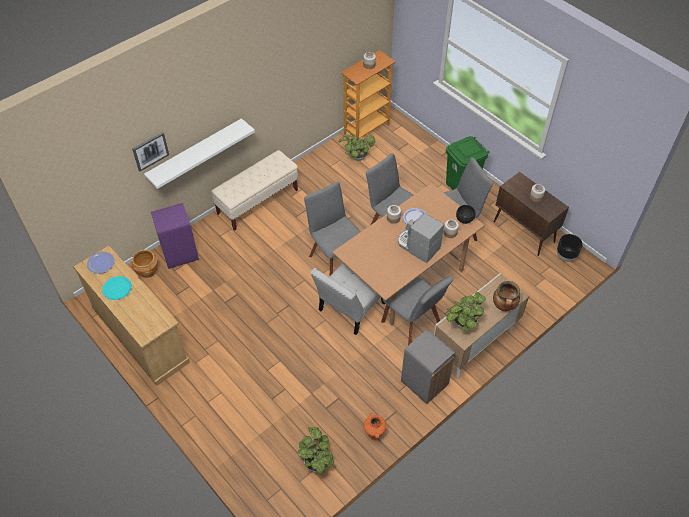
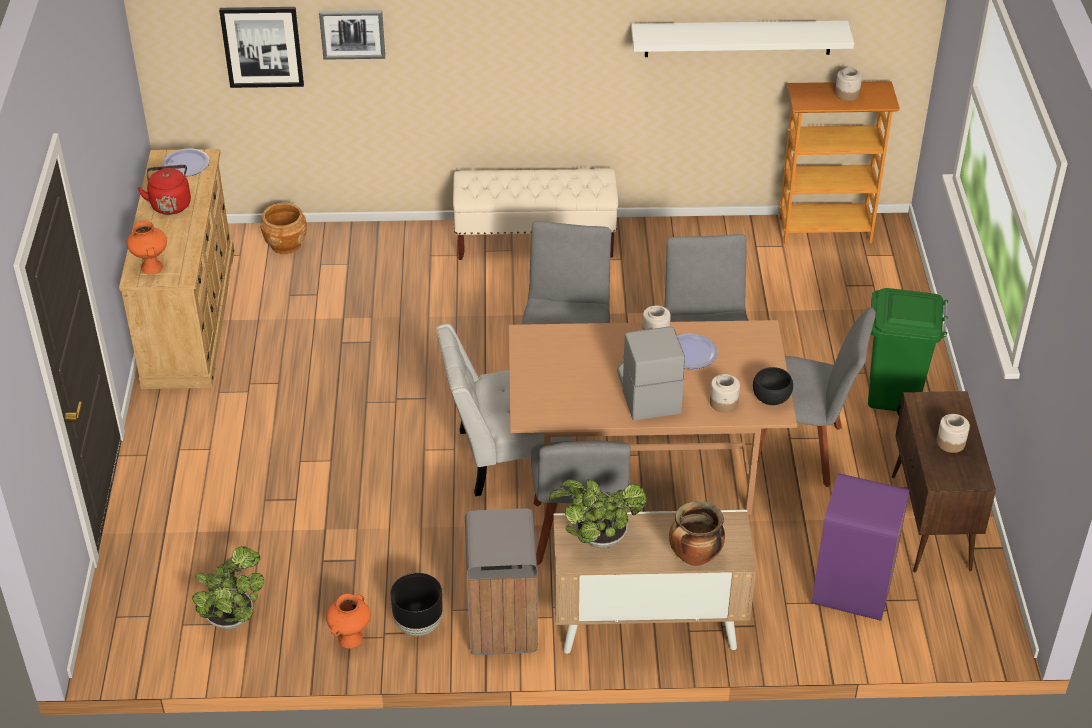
camera: 40 degrees right, 10 degrees down
(107, 181) = (262, 46): none -> picture
(117, 288) = (170, 203): turquoise plate -> red kettle
(146, 327) = (151, 267): none -> orange vase
(180, 254) = (350, 248): purple trash can -> purple trash can (851, 590)
(195, 152) = (440, 83): white shelf -> white shelf (738, 38)
(357, 157) = (761, 261): potted plant -> none
(565, 256) = (967, 603): black planter -> black planter (419, 624)

